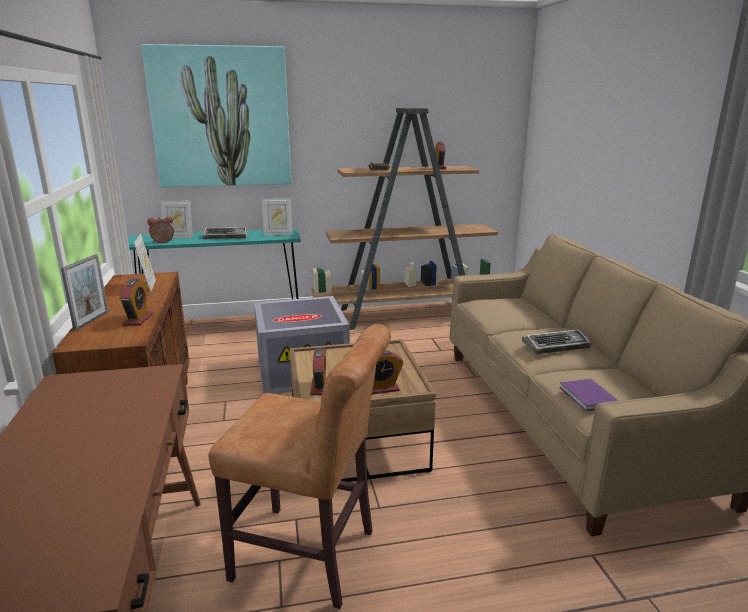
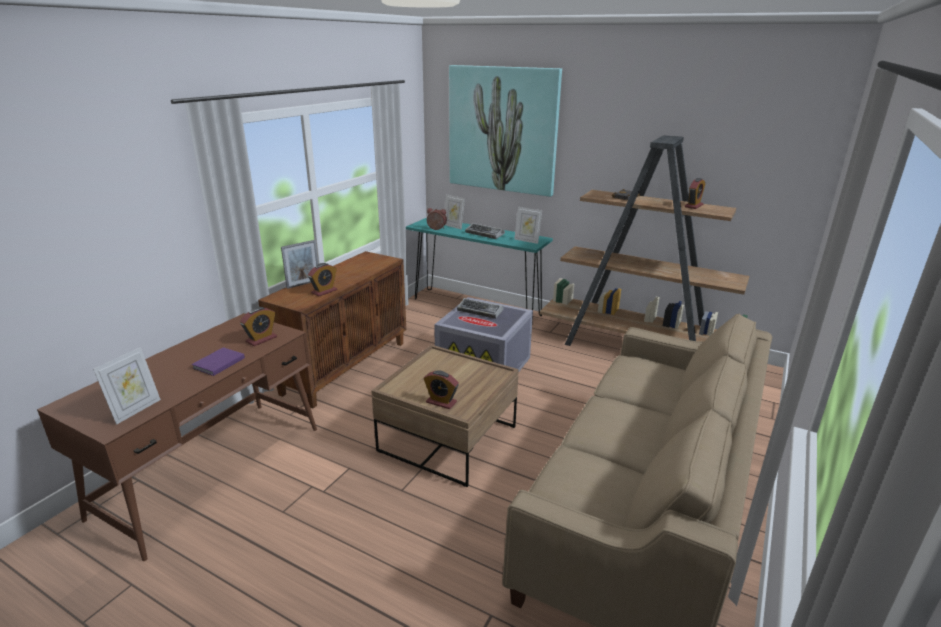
camera: 40 degrees right, 5 degrees up
(148, 286) = (368, 266): picture frame -> picture frame (135, 410)
(311, 557) = (328, 495): brown chair -> none
(320, 387) = (406, 383): alarm clock -> alarm clock (261, 339)
(556, 346) = (620, 430): keyboard -> keyboard (480, 311)
(588, 397) = (557, 485): purple book -> purple book (217, 363)

